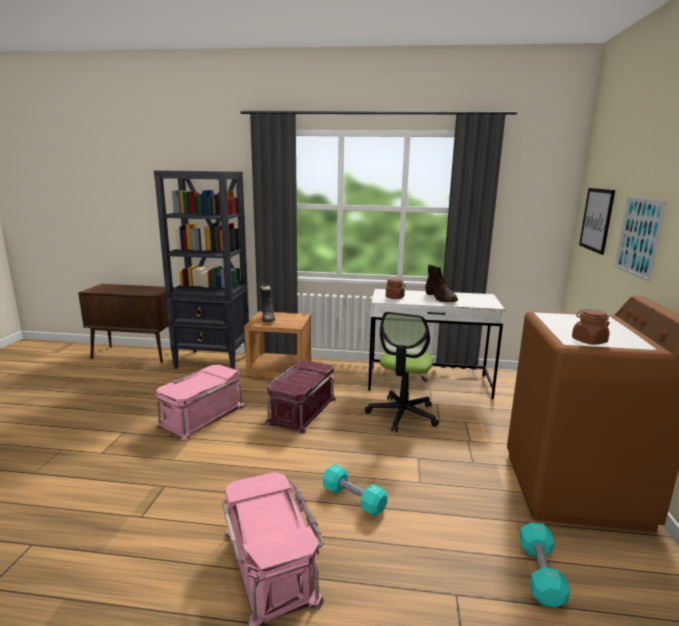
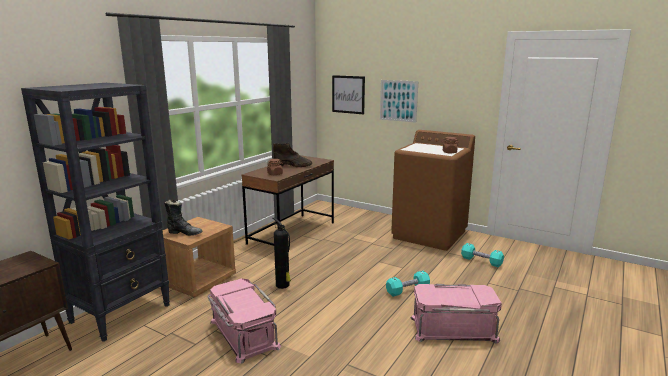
camera: 65 degrees left, 0 degrees up
(301, 410) = (283, 285): red storage box -> fire extinguisher
(402, 414) = (326, 252): office chair -> none
(428, 383) = (292, 233): white desk -> brown desk

